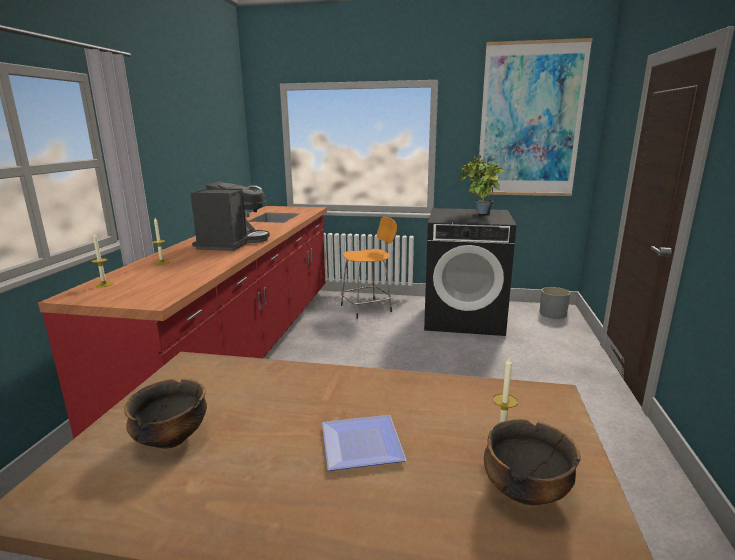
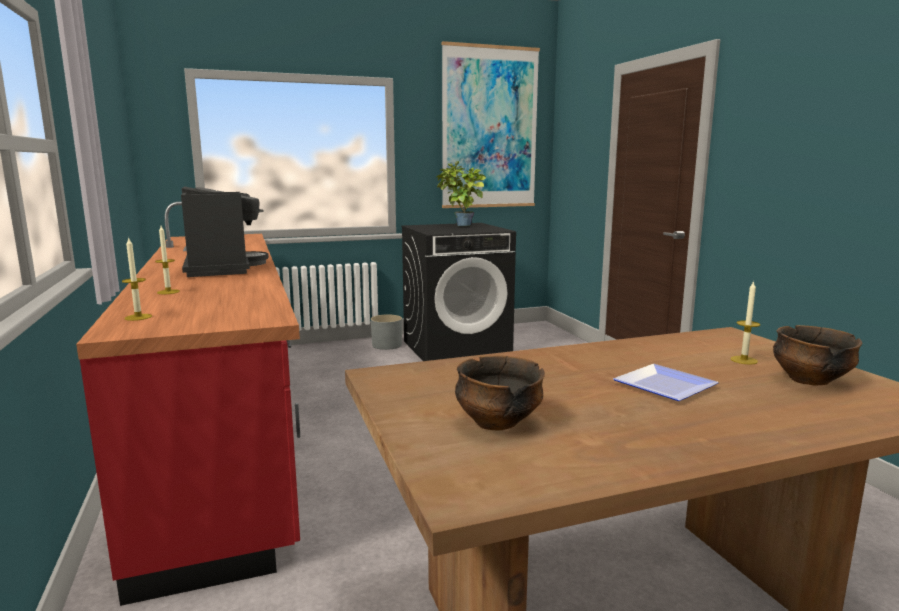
camera: 30 degrees left, 5 degrees down
(368, 308) = (338, 356): orange stool -> none
(553, 314) = (534, 330): grey planter -> grey planter (387, 345)

